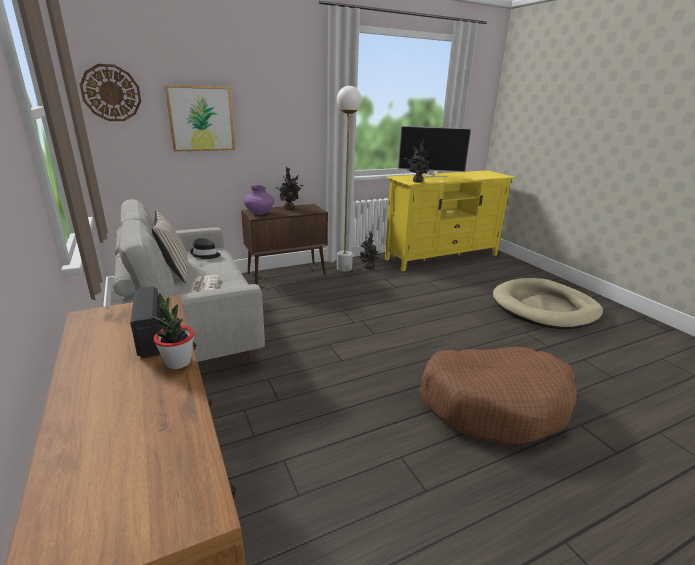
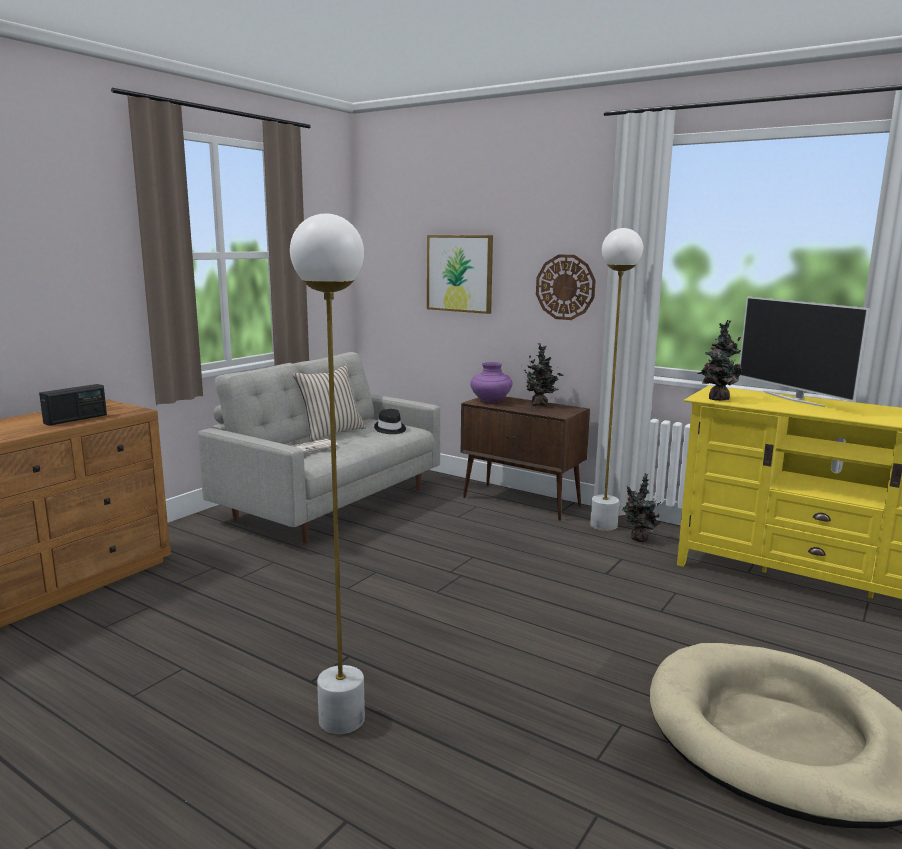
camera: 60 degrees right, 10 degrees down
(111, 93) = (385, 244): wall clock -> wall clock (565, 287)
(178, 362) = (39, 431): potted plant -> none
(494, 403) = (341, 720): brown dog bed -> white floor lamp

